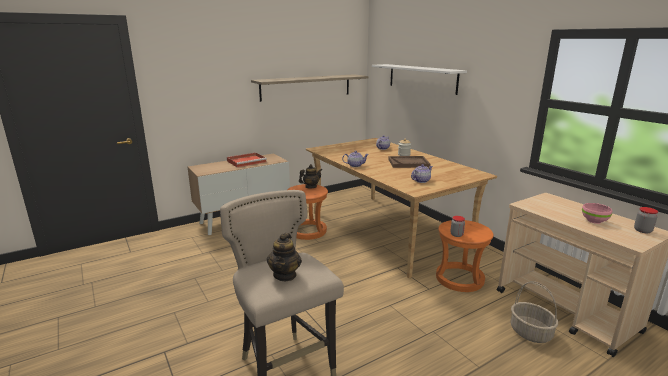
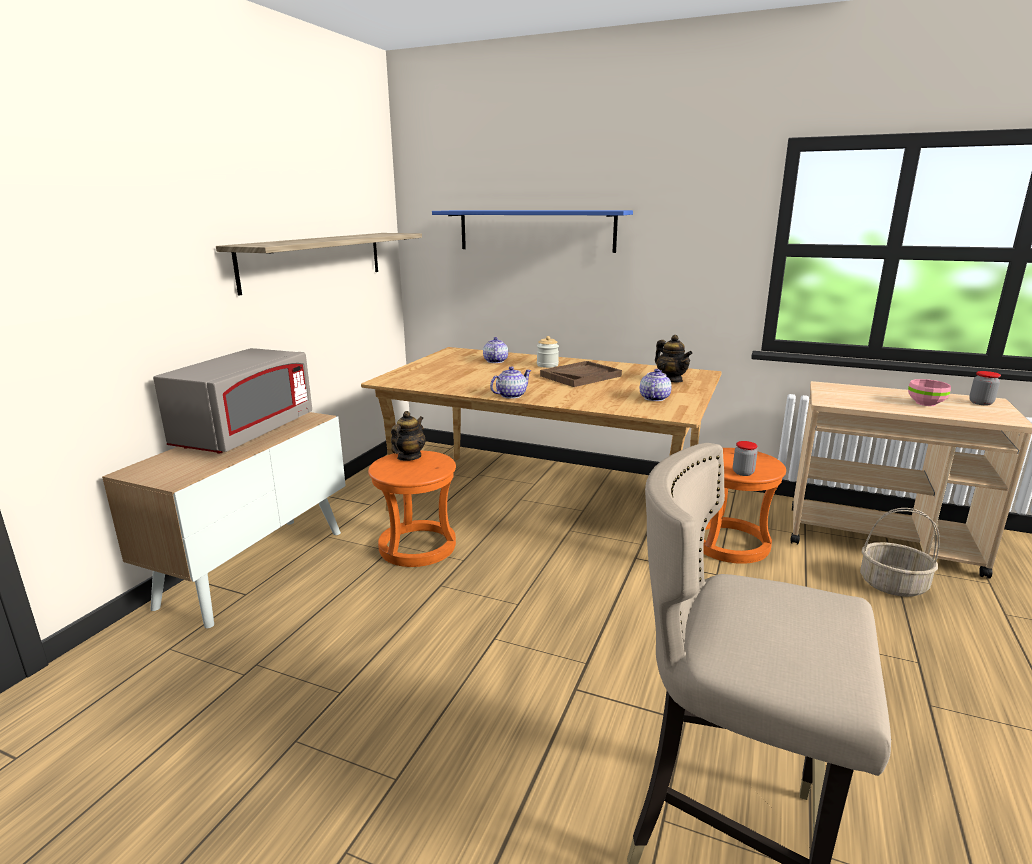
camera: 35 degrees left, 0 degrees up
(247, 161) = (246, 433): red tray -> grey microwave
(285, 275) = (800, 632): teapot -> teapot (671, 380)
(422, 78) = (536, 230): white shelf -> blue shelf

